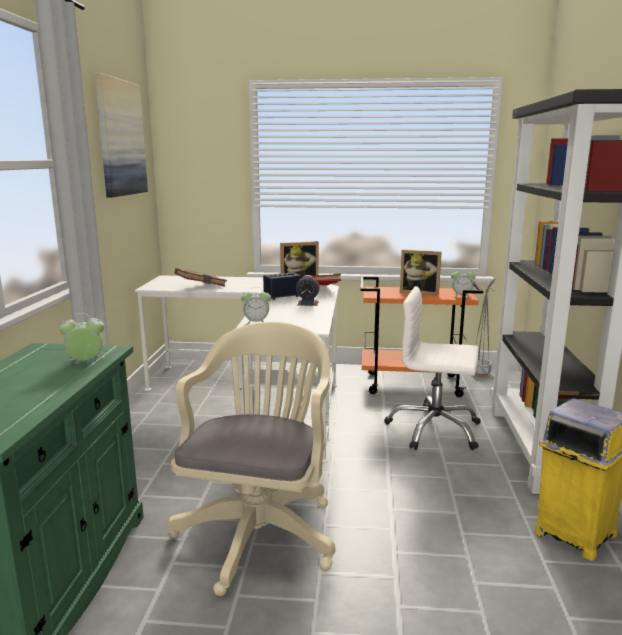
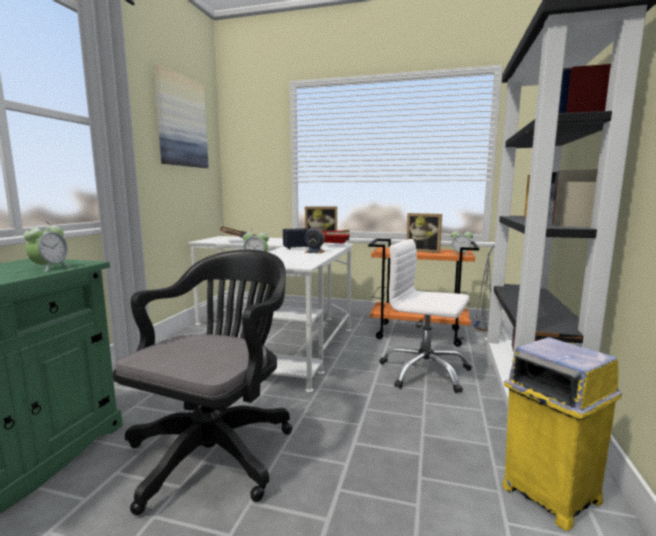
camera: 10 degrees right, 5 degrees down
(86, 361) = (50, 268): alarm clock -> alarm clock turned 105 degrees clockwise
(260, 530) = (216, 449): beige office chair -> black office chair

